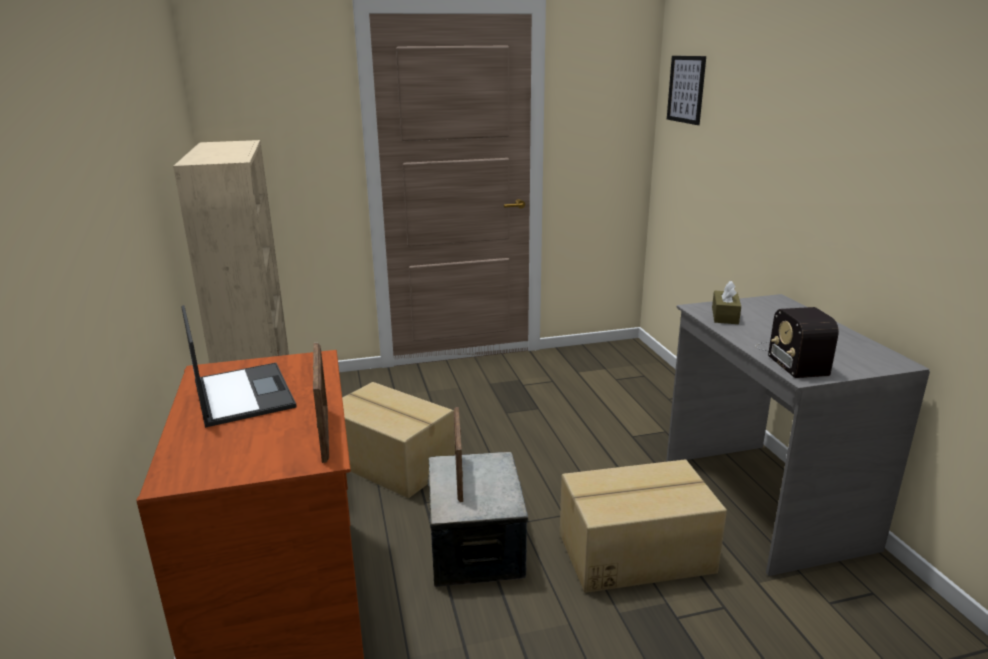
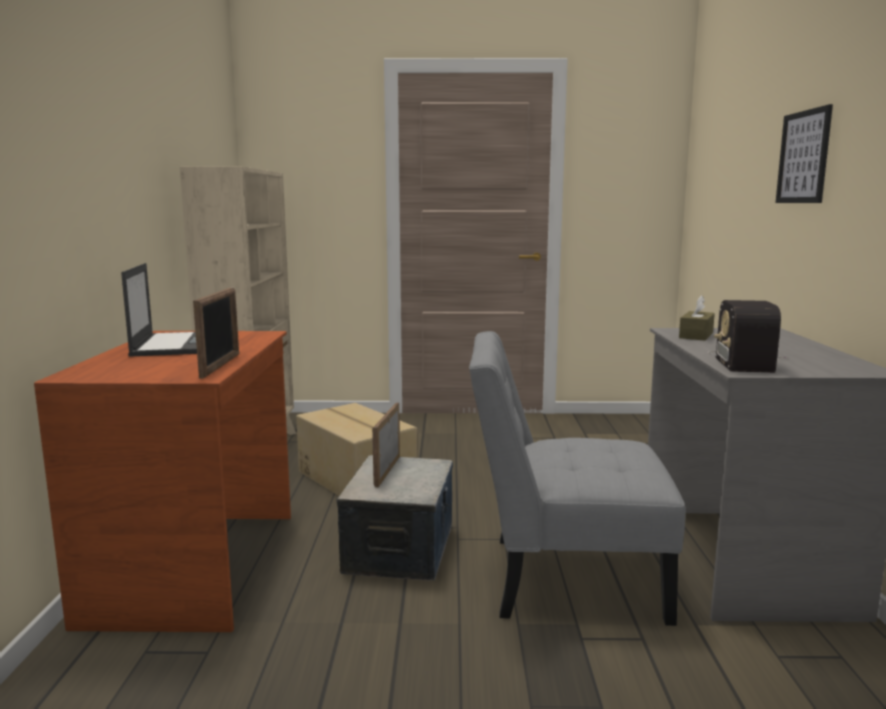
camera: 15 degrees right, 10 degrees down
(634, 552) = (564, 578): cardboard box -> grey chair
(686, 89) = (708, 139): picture -> picture (803, 157)

